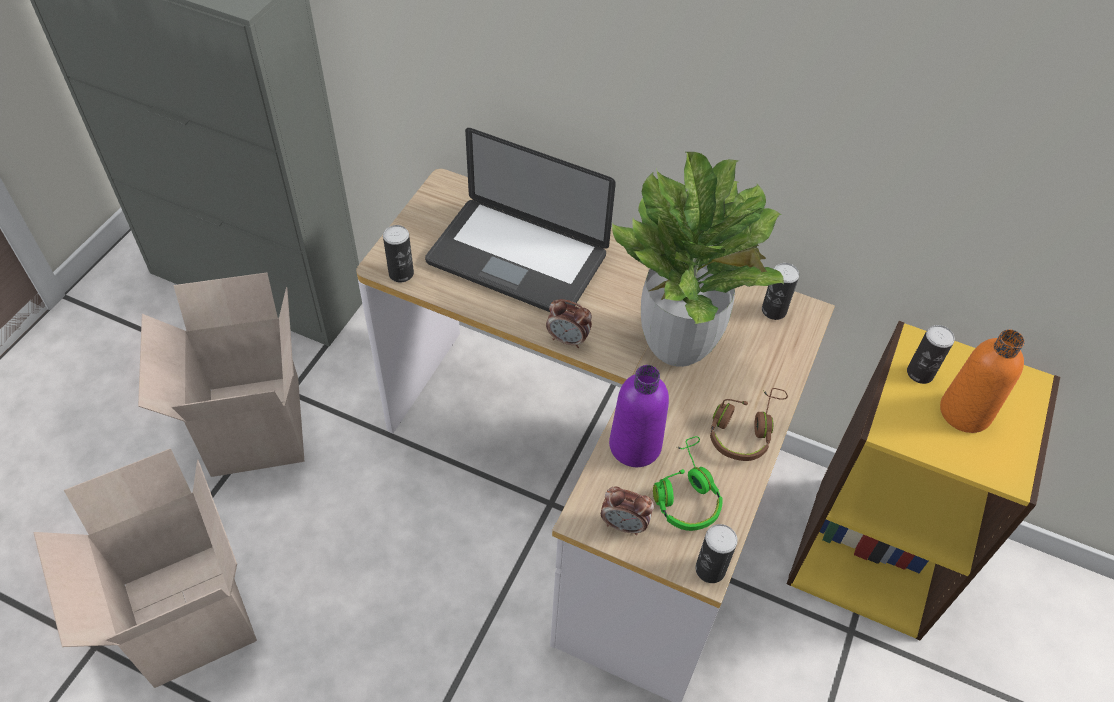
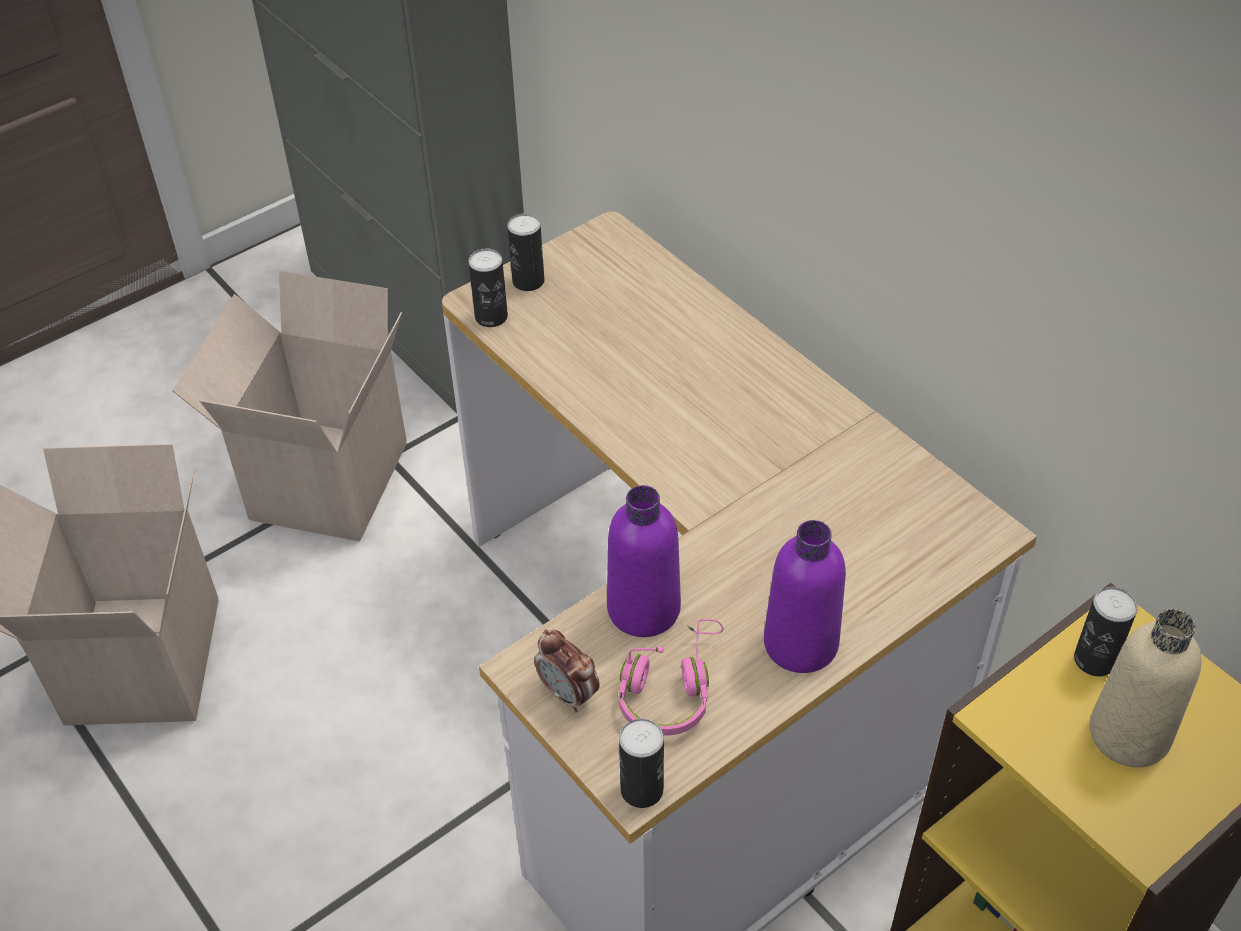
camera: 30 degrees right, 5 degrees down
(517, 259) = (640, 343): laptop -> none
(568, 339) = (642, 457): alarm clock -> none
(678, 345) = (781, 511): potted plant -> none
(685, 493) = (670, 688): green headphones -> pink headphones
(744, 430) = (800, 643): brown headphones -> purple bottle
(774, 310) = (942, 513): can -> can (528, 281)
(965, 412) = (1129, 734): orange bottle -> beige bottle

